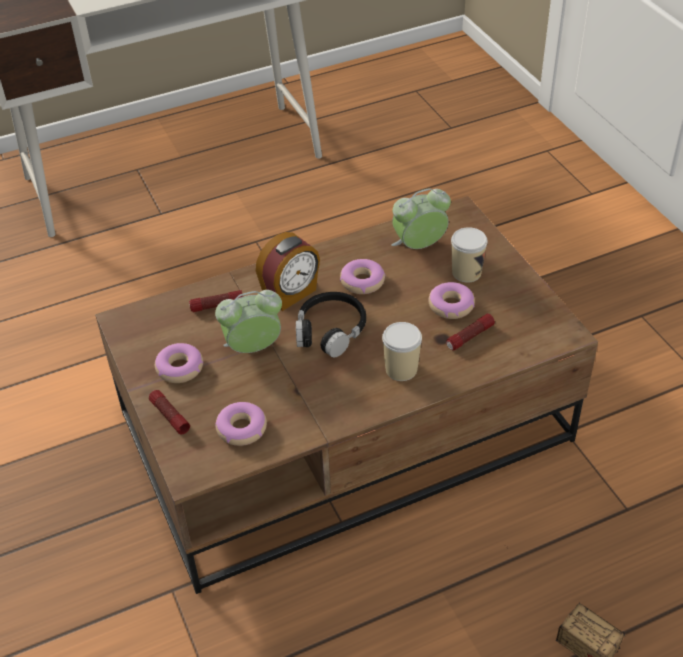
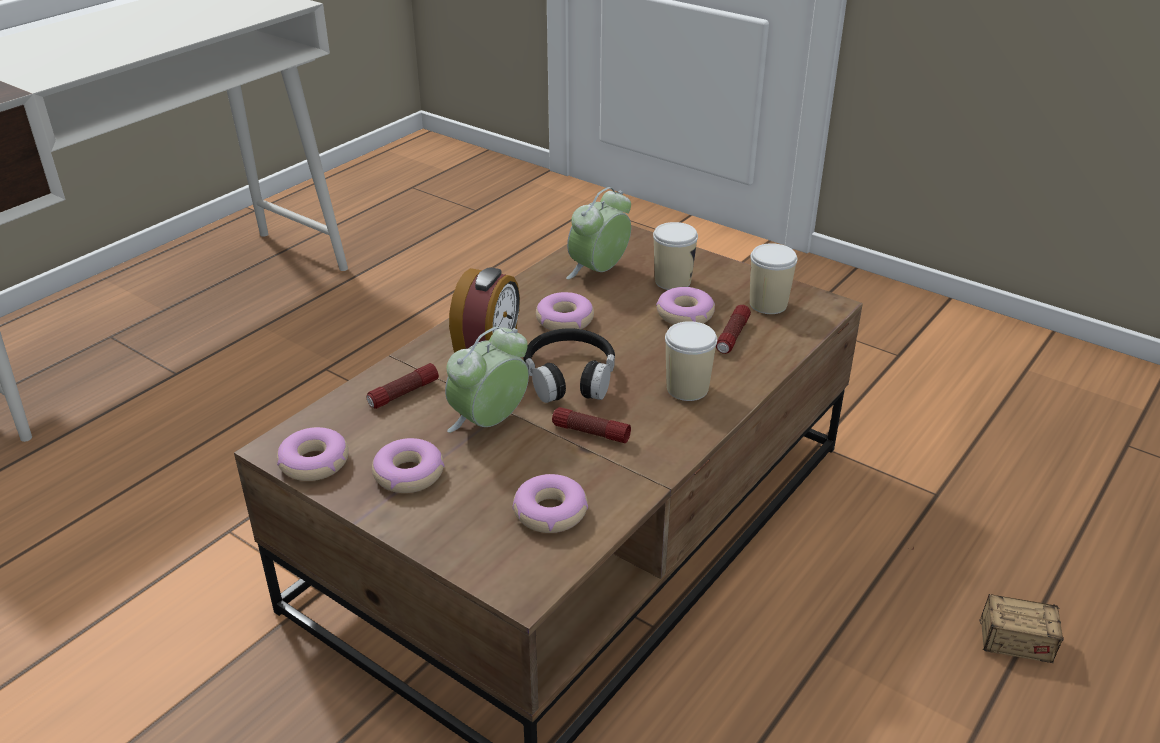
camera: 30 degrees left, 10 degrees down
(133, 339) = (314, 463): none -> donut
(169, 416) = (439, 532): flashlight -> flashlight (590, 433)
(521, 318) = (768, 304): none -> cup

